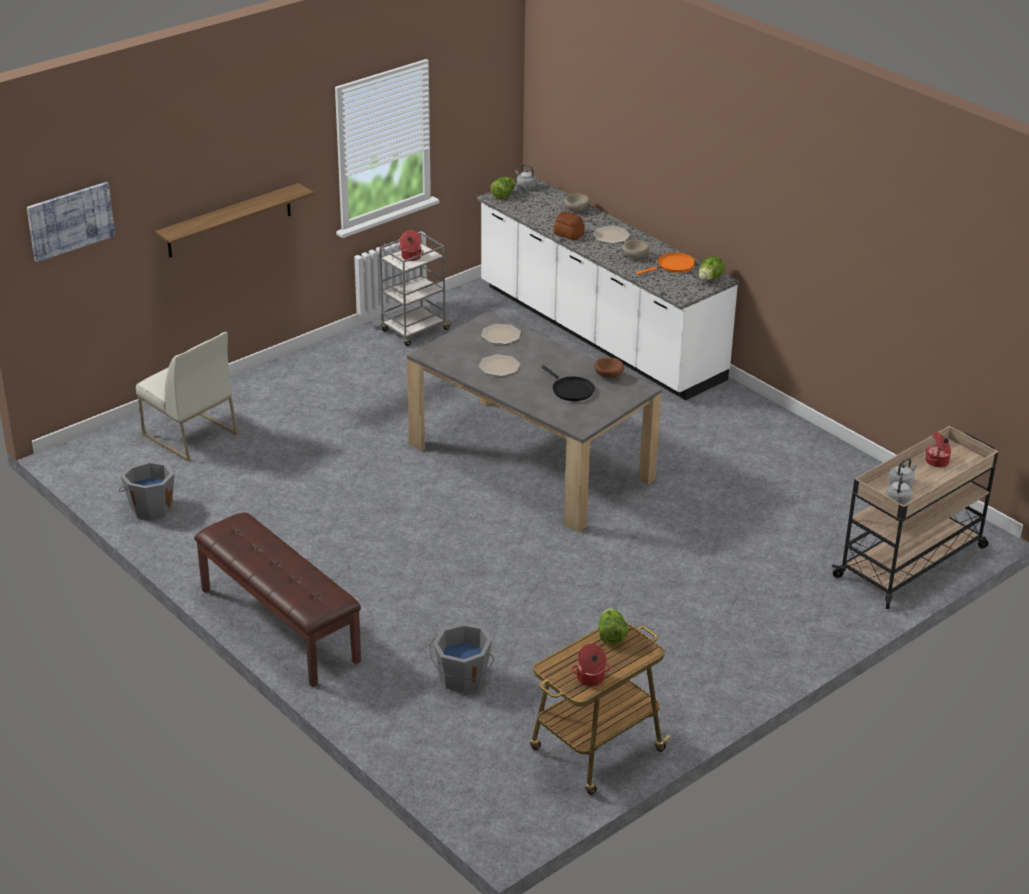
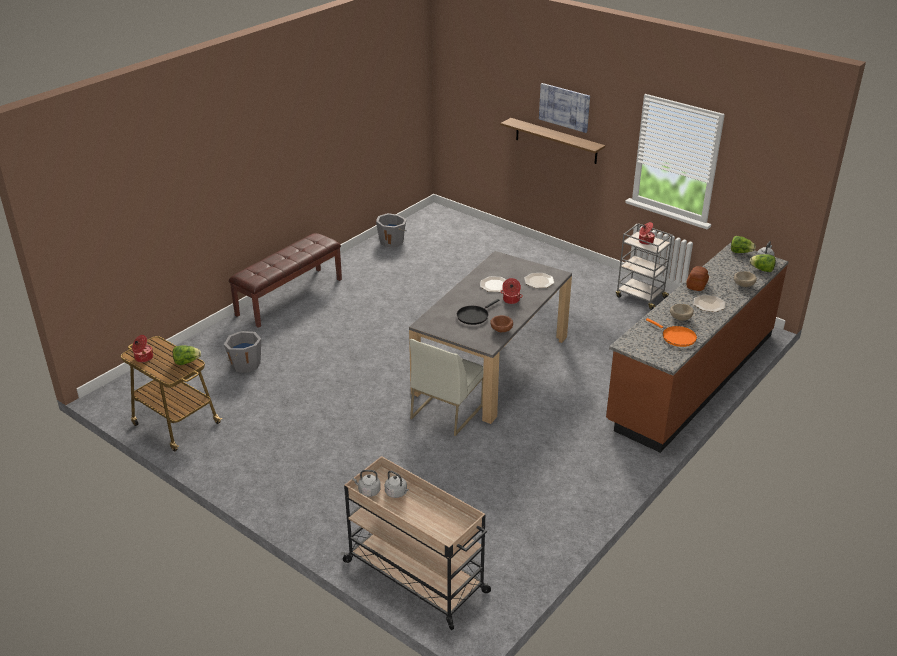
camera: 80 degrees right, 0 degrees up
(70, 220) = (466, 81): picture -> picture (564, 107)
(189, 434) = (471, 240): white chair -> white chair (447, 411)
(598, 333) = (691, 377): white counter -> brown counter
(709, 279) = (665, 357): lettuce -> lettuce (762, 270)
(937, 461) = (439, 516): cooking pot -> cooking pot (511, 300)

